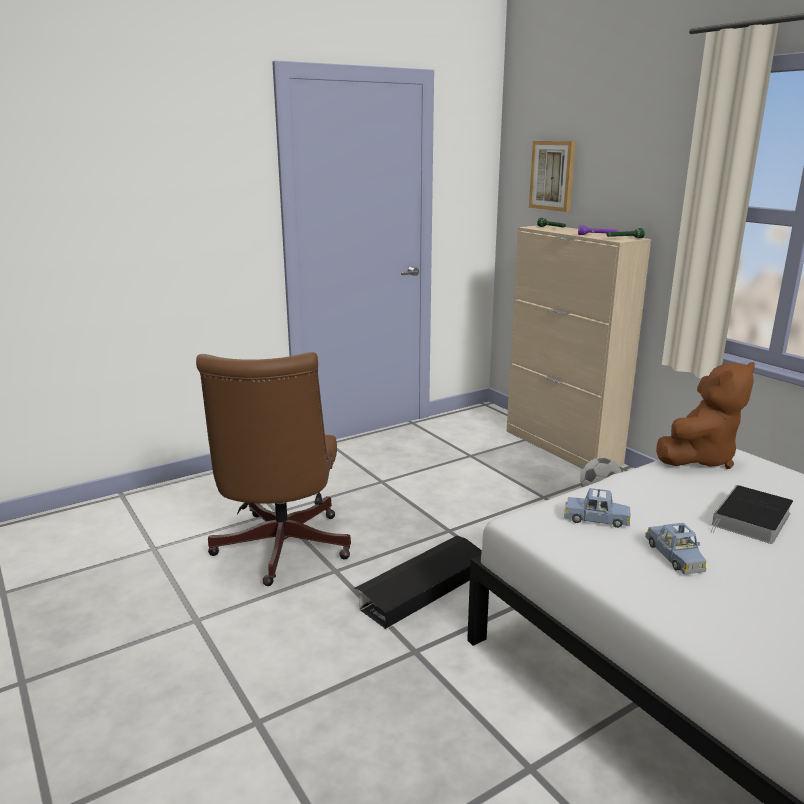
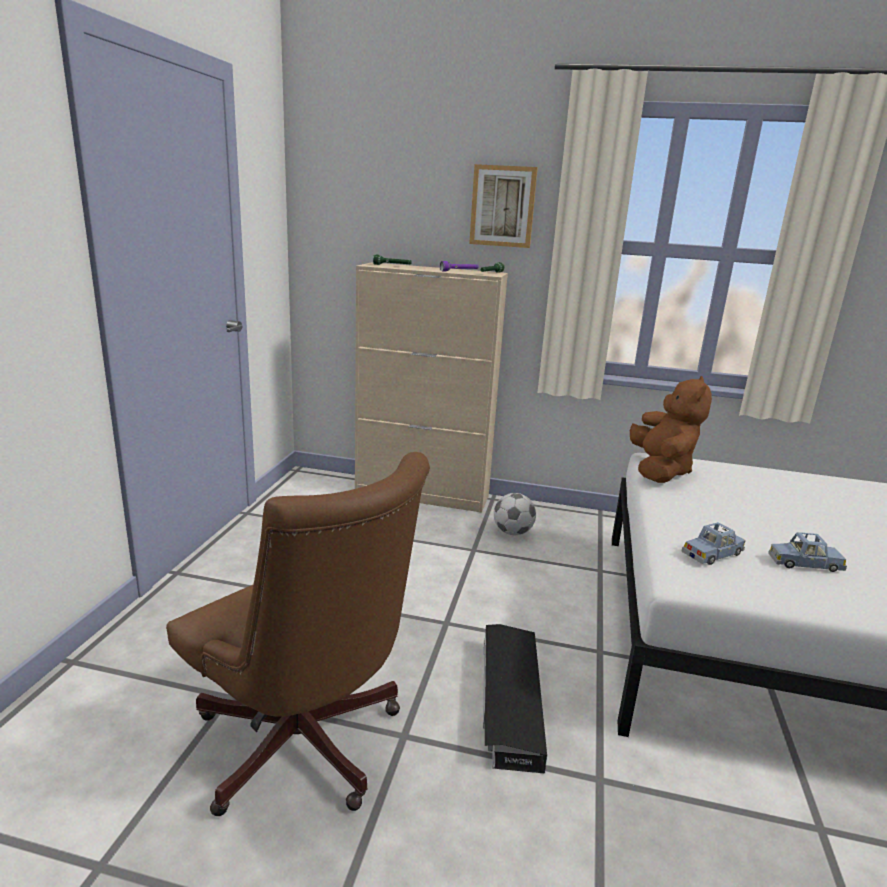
camera: 45 degrees left, 0 degrees up
(553, 175) = (372, 208): picture -> picture (503, 206)
(675, 556) = (804, 564): blue toy car -> blue toy car turned 150 degrees clockwise
(751, 520) = (775, 511): book -> none

